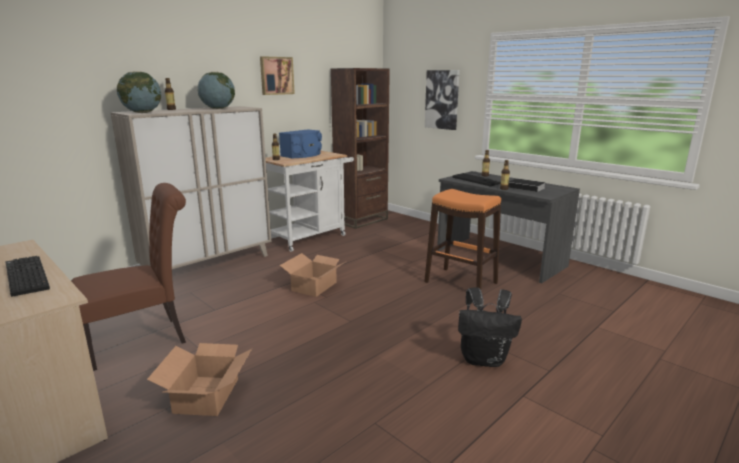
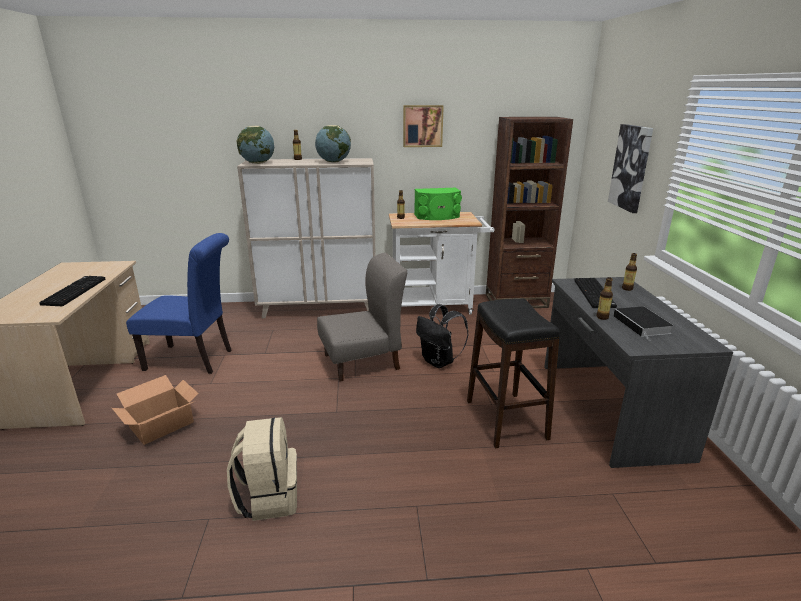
camera: 40 degrees right, 5 degrees up
(143, 340) = (194, 360): brown chair -> blue chair
(303, 155) = (437, 216): blue speaker -> green speaker
(315, 286) = (362, 362): cardboard box -> grey chair
(394, 387) = (268, 497): none -> beige backpack
(460, 282) = (505, 419): orange stool -> black stool
(484, 359) = (383, 520): black backpack -> black backpack (439, 362)

